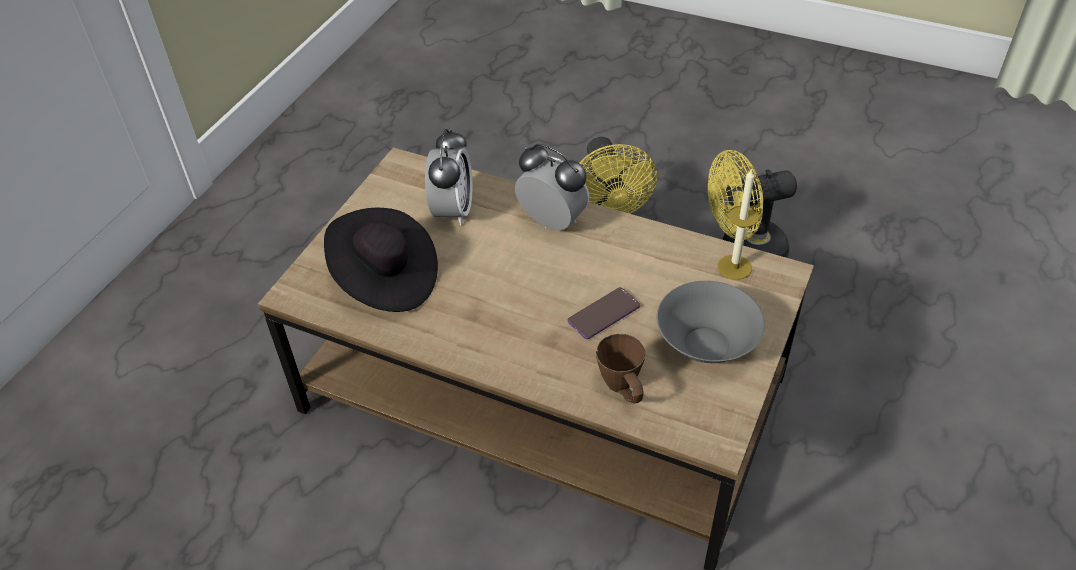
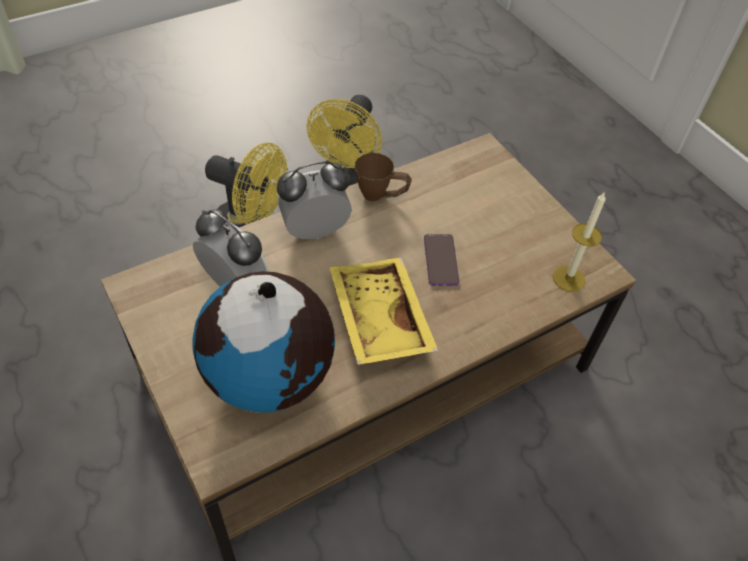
camera: 60 degrees left, 5 degrees up
(385, 279) = (270, 377): black hat -> globe
(497, 308) = (377, 319): none -> yellow tray
(623, 391) = (524, 295): brown mug -> brown mug (381, 196)
(707, 344) = (516, 225): grey bowl -> none
(734, 267) = (457, 167): candle -> candle (568, 278)

